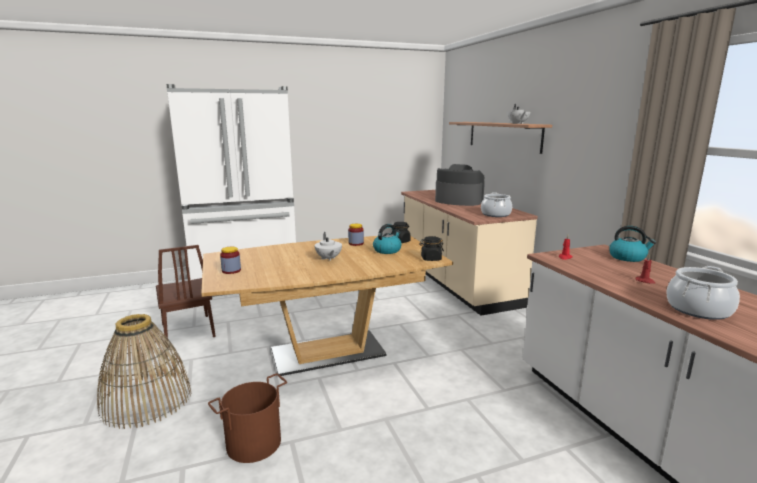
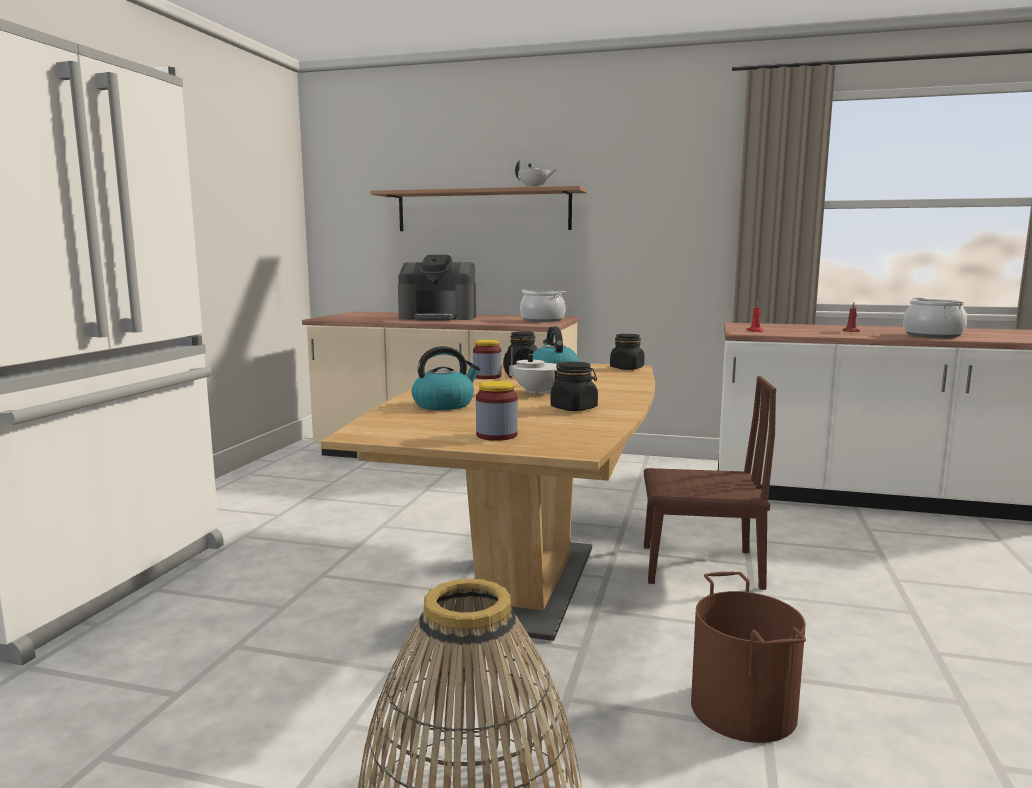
camera: 55 degrees left, 5 degrees down
(188, 330) = (184, 705): brown chair -> brown chair (700, 566)
(300, 270) = (574, 408): none -> black jar
(458, 201) = (439, 317): coffee machine -> coffee machine turned 150 degrees counterclockwise
(628, 257) = (778, 325): kettle -> kettle (444, 404)

